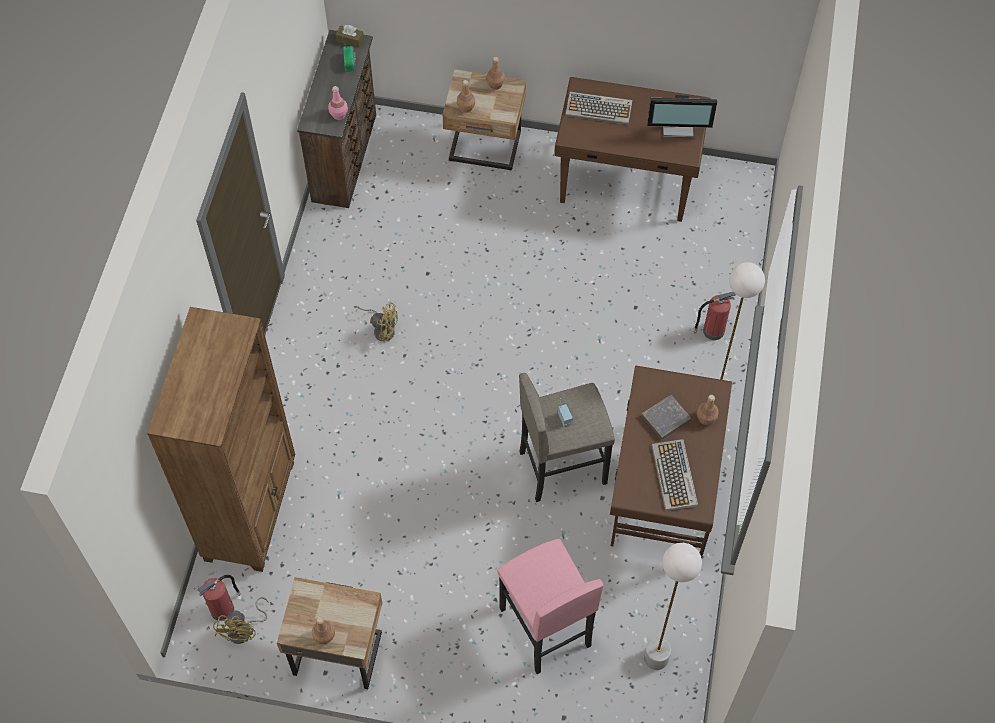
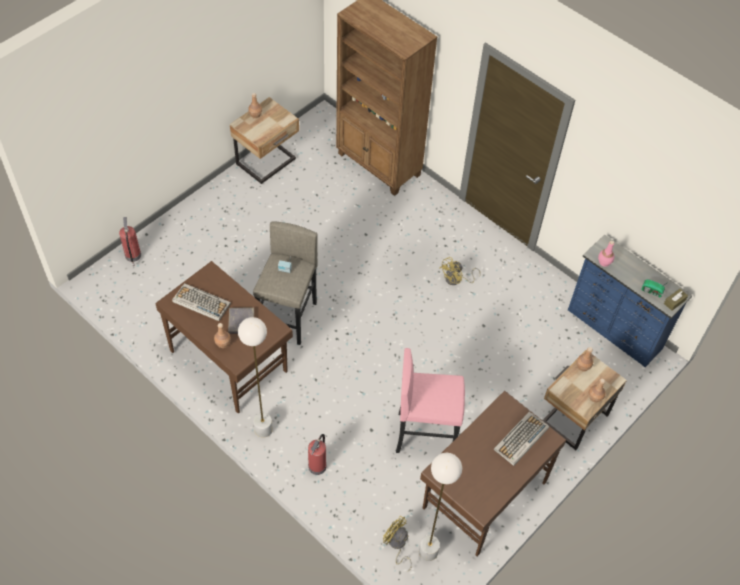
camera: 120 degrees right, 5 degrees down
(223, 608) = (330, 130): fire extinguisher -> fire extinguisher (133, 256)
(244, 630) = (311, 133): yellow fan -> yellow fan (397, 545)
(346, 157) = (614, 330): brown dresser -> blue dresser
(544, 627) = (200, 253): pink stool -> pink stool (425, 434)
(656, 658) = (137, 293): white floor lamp -> white floor lamp (428, 551)
(678, 126) = (469, 483): monitor -> none

